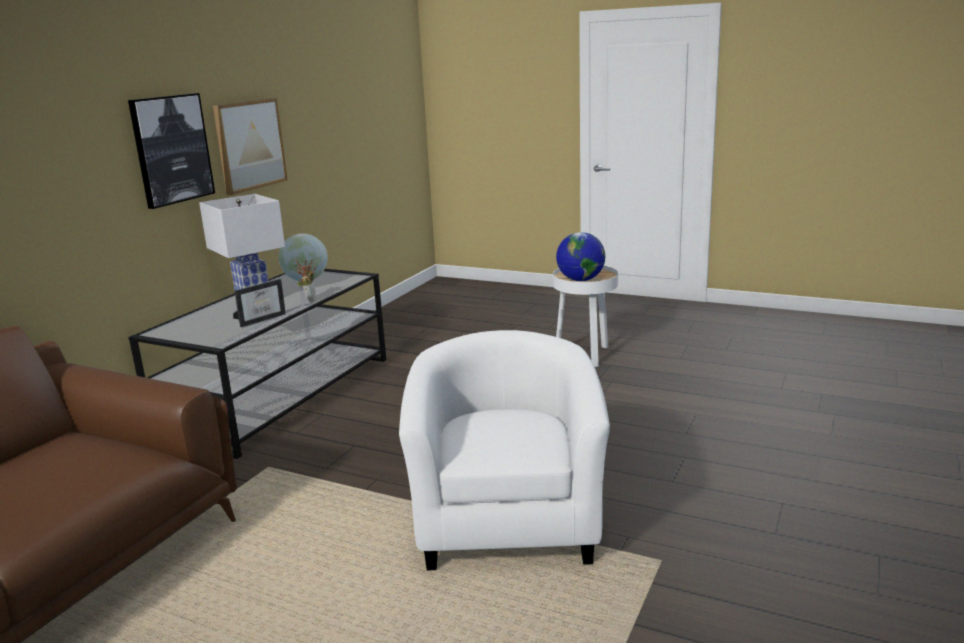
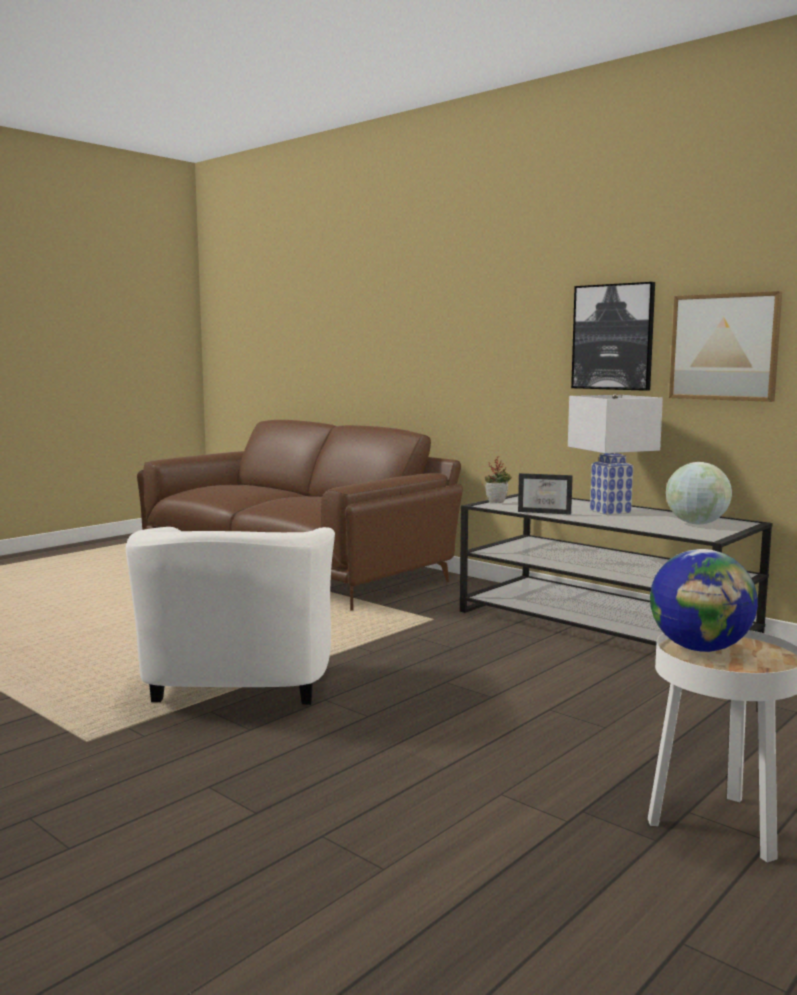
camera: 105 degrees right, 10 degrees down
(261, 319) = (546, 512): picture frame -> picture frame turned 45 degrees counterclockwise
(309, 300) = (608, 523): potted plant -> potted plant (497, 502)
(508, 522) = (237, 691): white armchair -> white armchair turned 75 degrees clockwise

